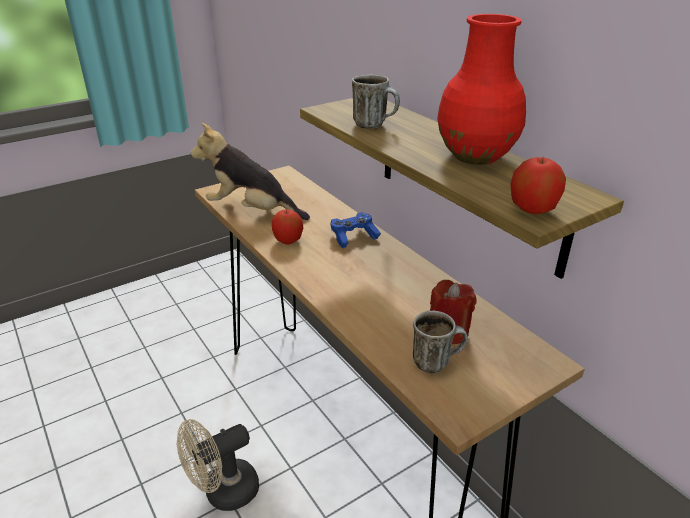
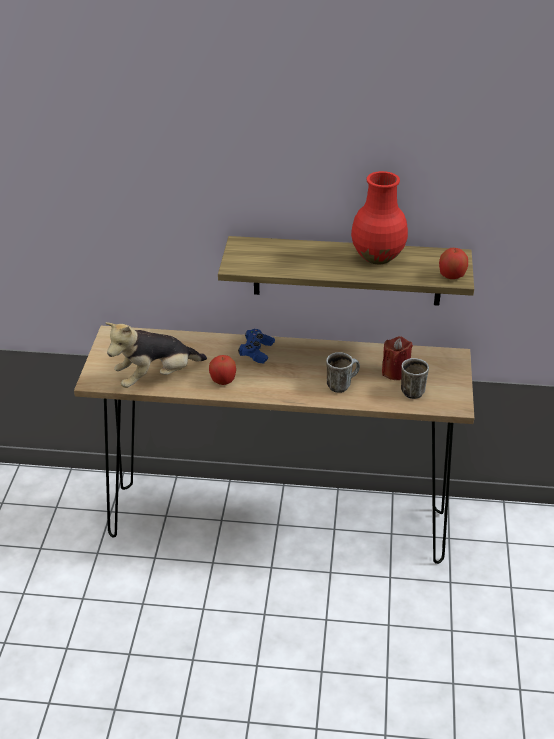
camera: 50 degrees left, 5 degrees up
(223, 493) = (254, 615): beige fan -> none
(375, 125) = (289, 262): mug -> mug (341, 385)

